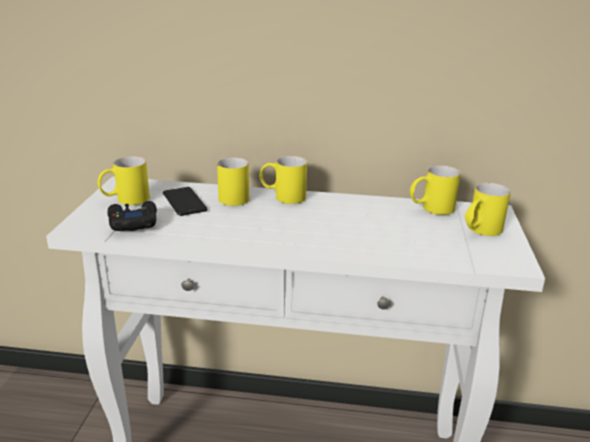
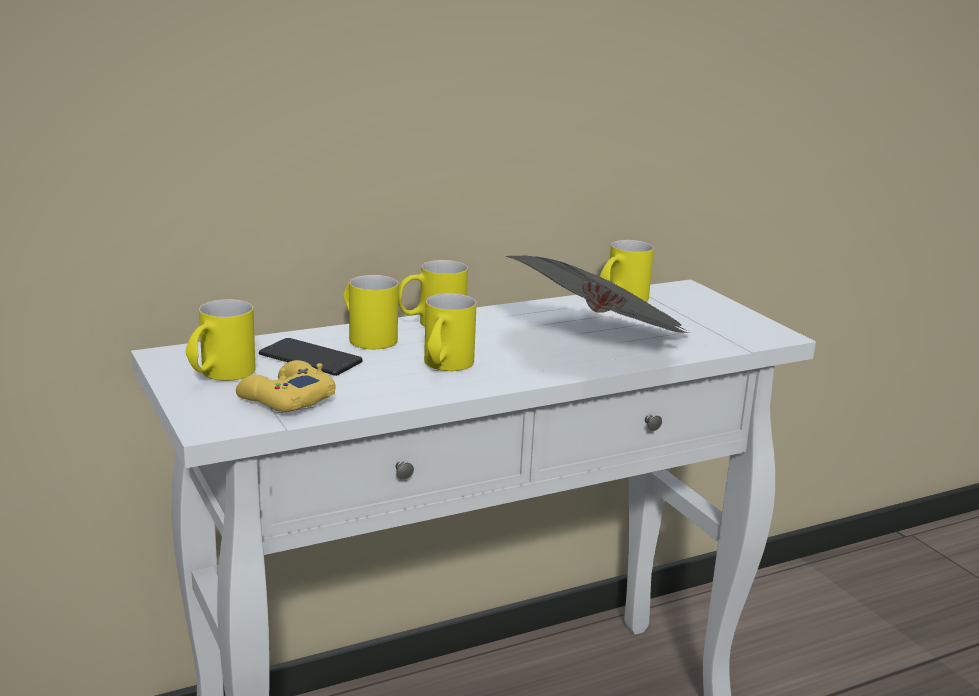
camera: 35 degrees left, 5 degrees down
(133, 222) = (285, 399): black game controller -> yellow game controller
(368, 238) = (603, 345): none -> newspaper
(480, 231) = (700, 311): yellow mug -> yellow mug (445, 367)

